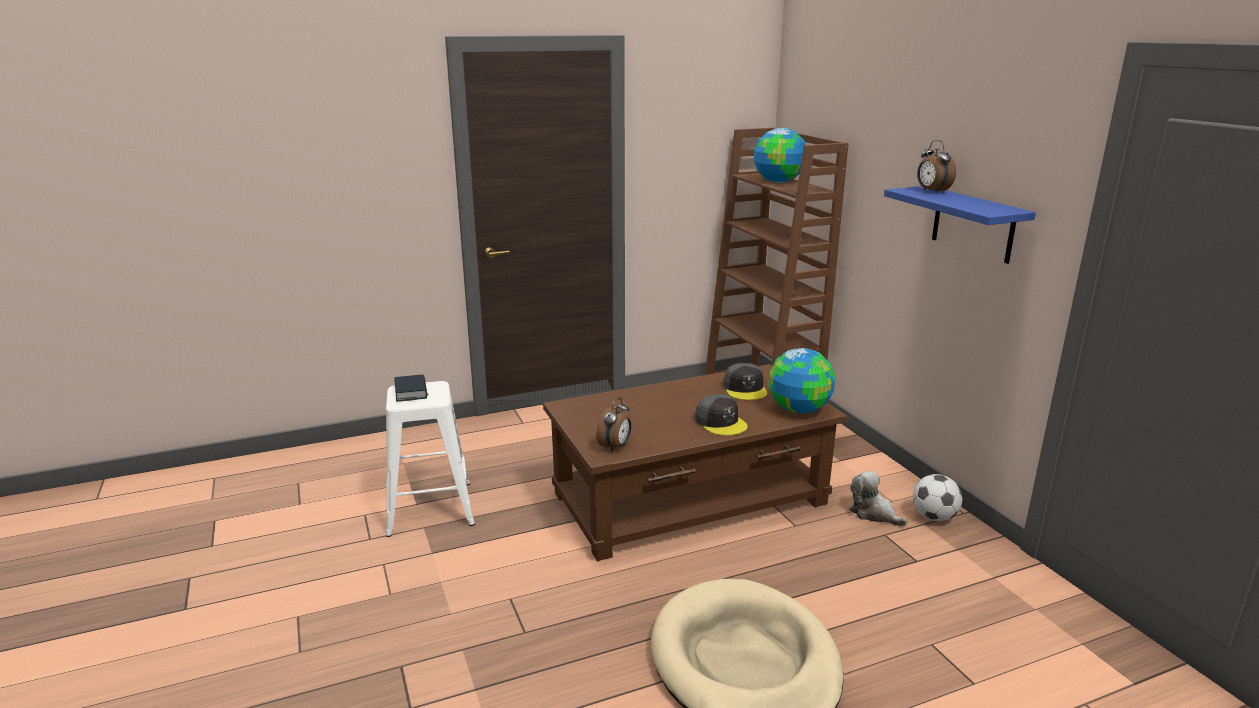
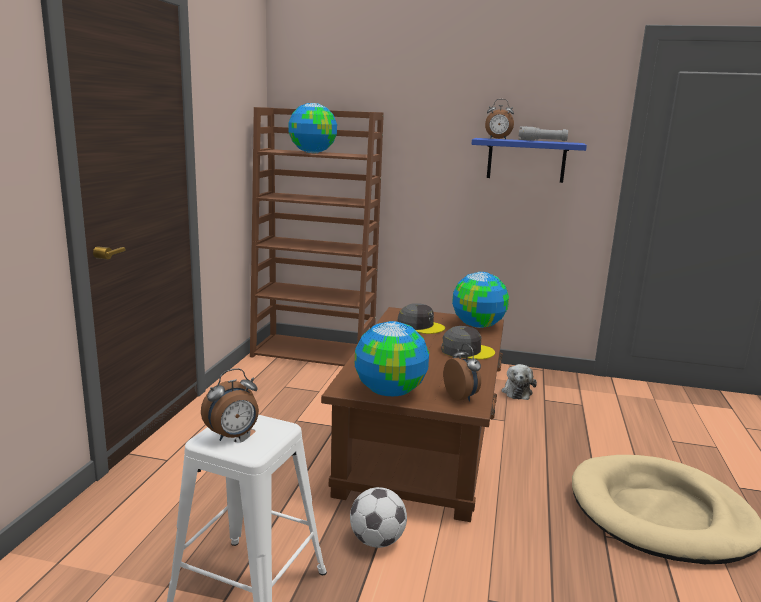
camera: 55 degrees left, 5 degrees down
(411, 392) = (233, 436): book -> alarm clock
(583, 420) = (389, 392): none -> globe
(873, 513) = (517, 391): plush toy -> plush toy turned 75 degrees counterclockwise
(934, 517) = (539, 379): football -> football (377, 541)
(974, 202) = (542, 141): none -> grey flashlight

